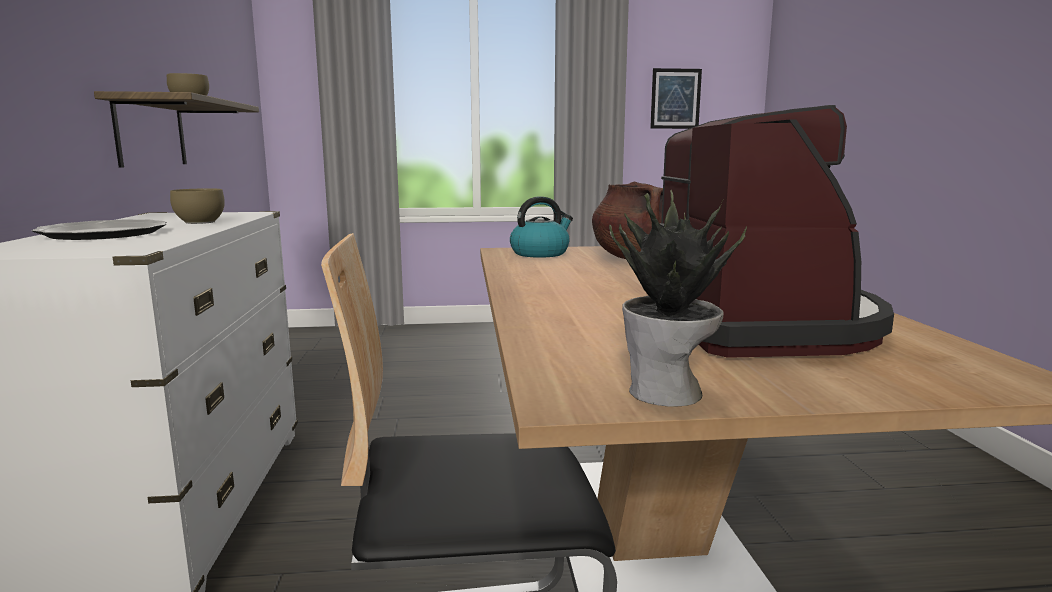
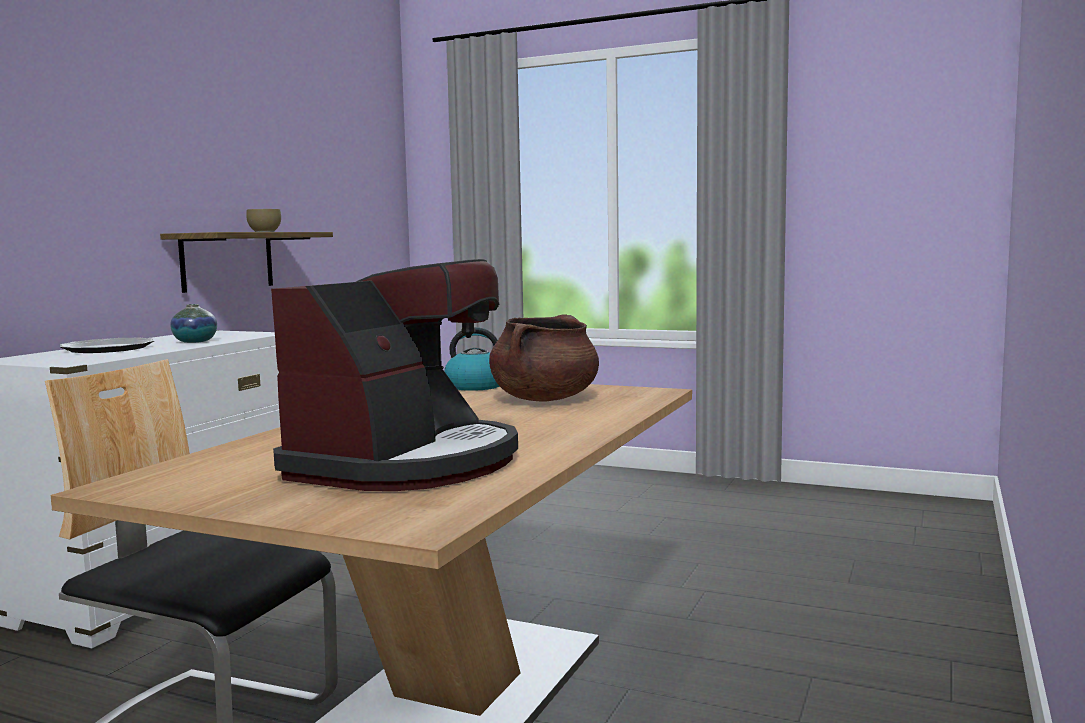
camera: 30 degrees right, 5 degrees down
(199, 223) = (195, 342): brown bowl -> vase
(667, 394) = (170, 493): potted plant -> none
(675, 99) = (868, 192): picture -> none

